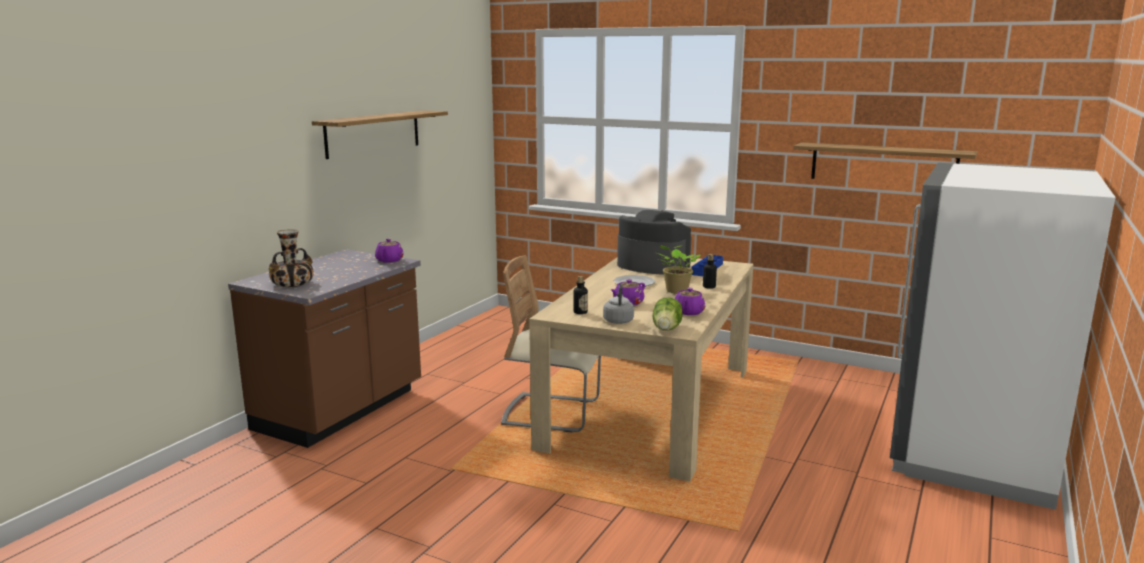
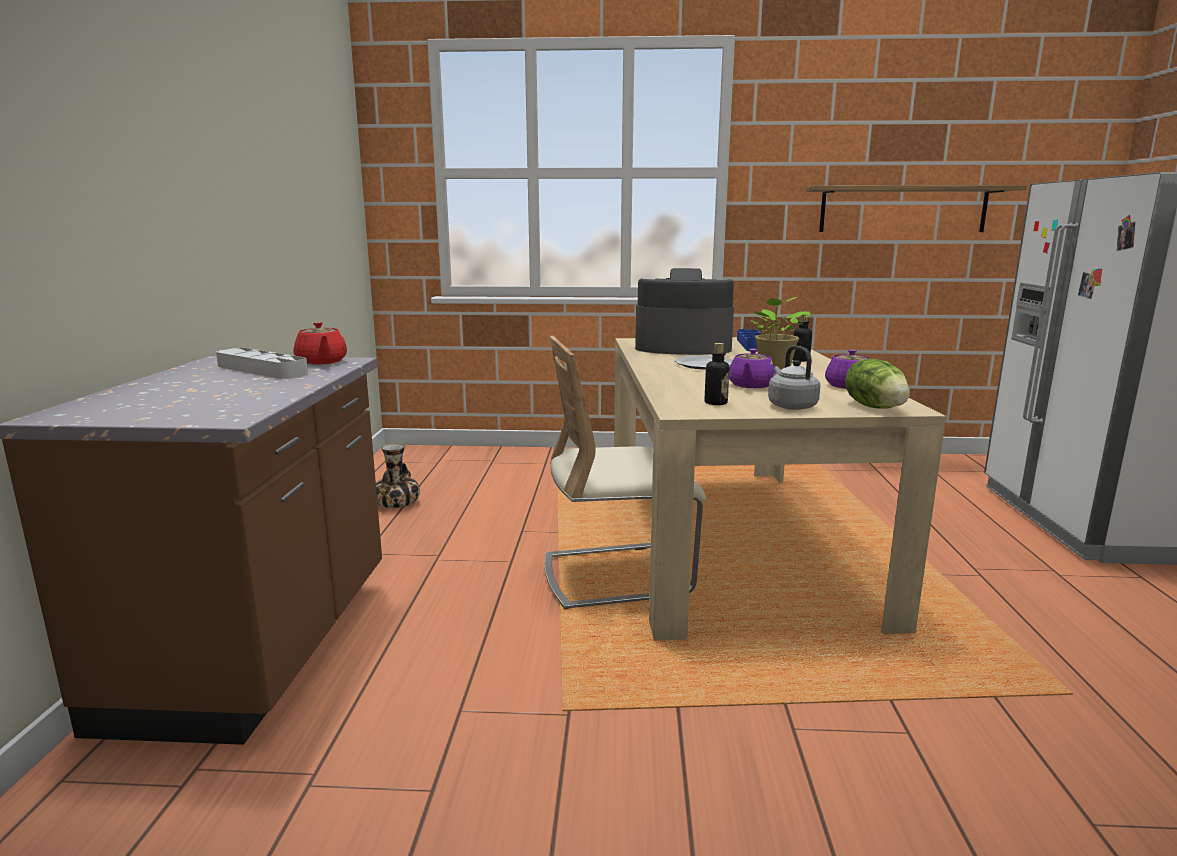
camera: 25 degrees left, 0 degrees up
(293, 284) = (172, 409): vase -> vase (397, 503)
(356, 263) = (262, 369): none -> grey tray
(373, 133) = (230, 153): shelf -> none
(389, 260) = (322, 362): purple teapot -> red teapot

